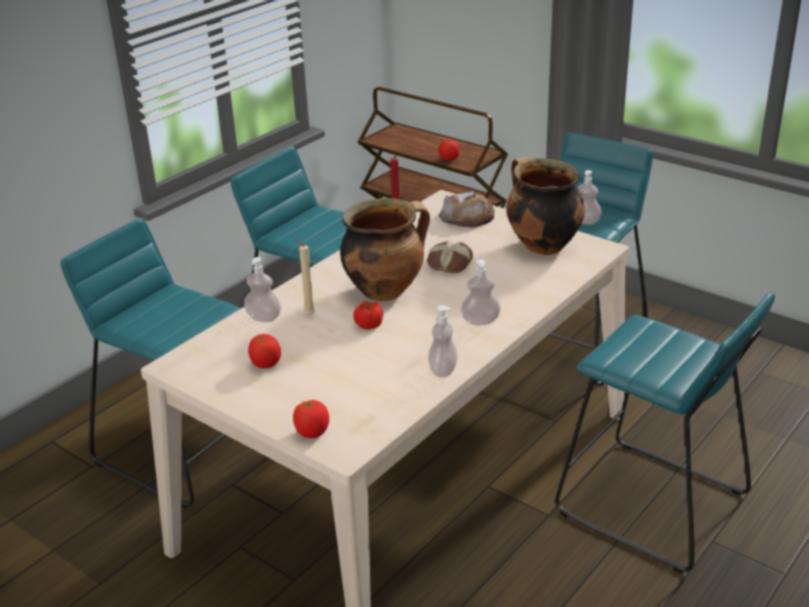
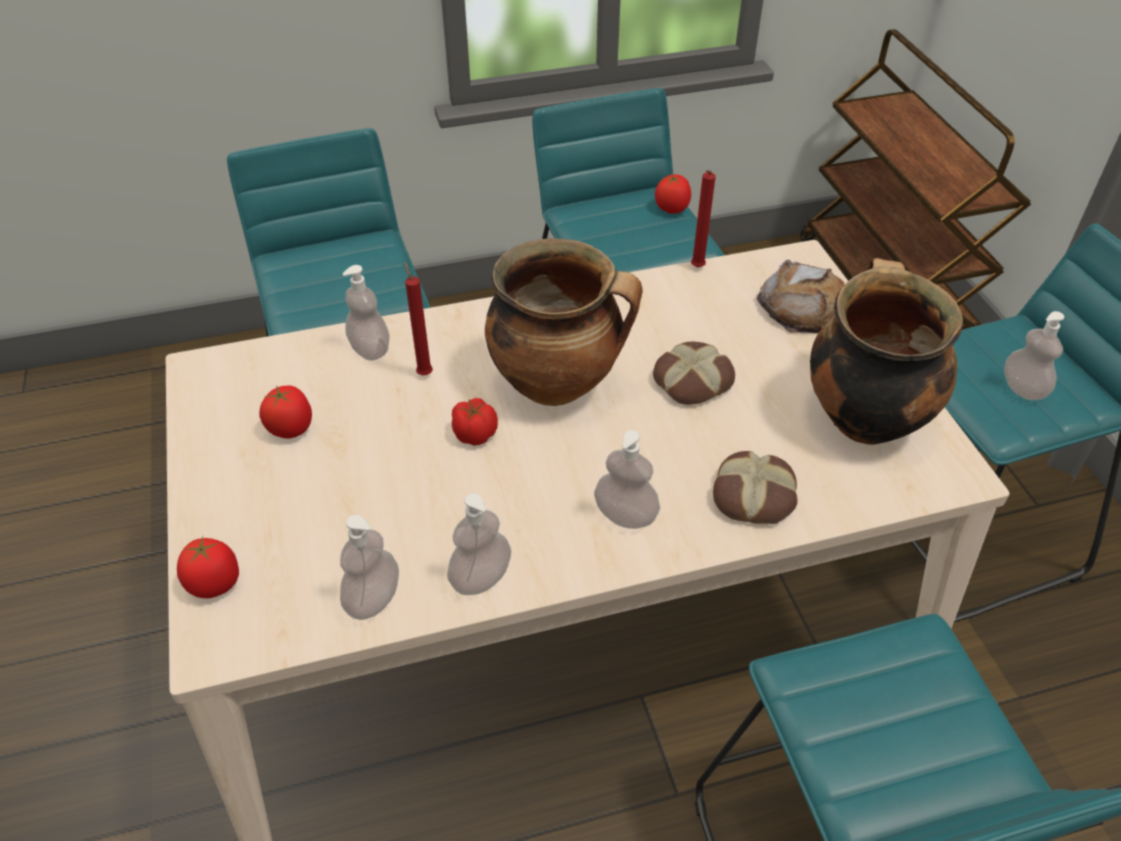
camera: 35 degrees right, 15 degrees up
(308, 314) = (424, 373): beige candle -> red candle
(401, 400) = (373, 599): none -> soap dispenser
(449, 159) = (930, 179): tomato -> tomato (672, 208)
(528, 290) = (754, 495): none -> bread

